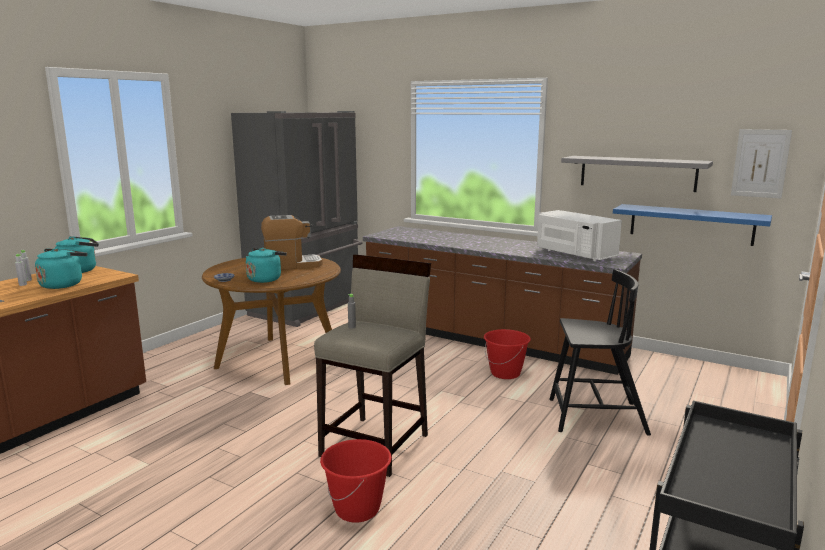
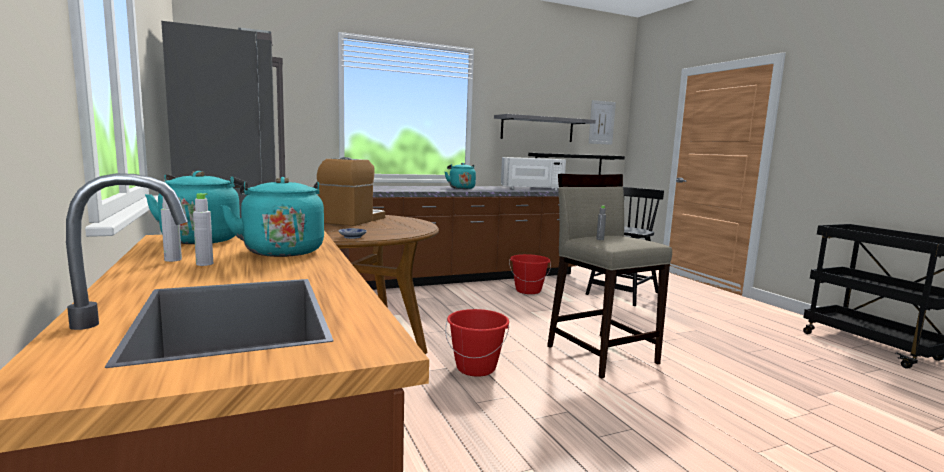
camera: 55 degrees left, 5 degrees down
(265, 279) = (387, 230): turquoise kettle -> turquoise kettle (461, 188)
(357, 509) = (706, 387): red bucket -> red bucket (476, 368)
(691, 224) = (568, 164): blue shelf -> black shelf

